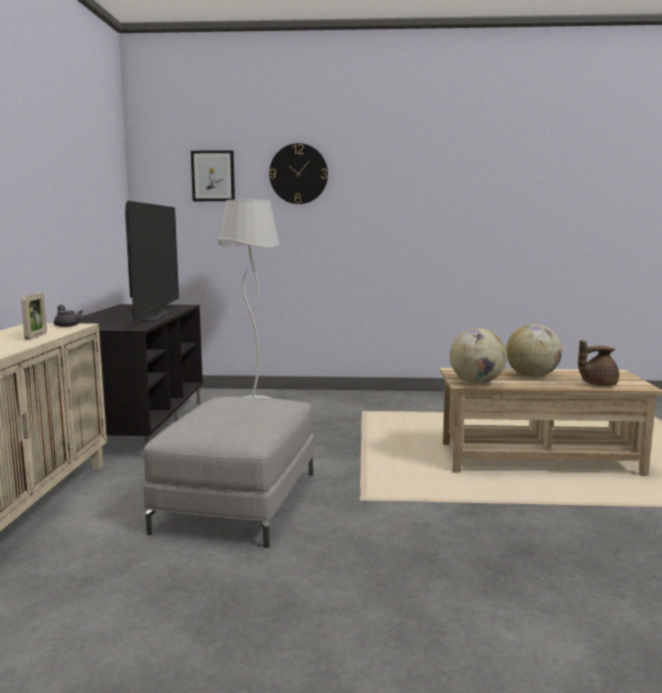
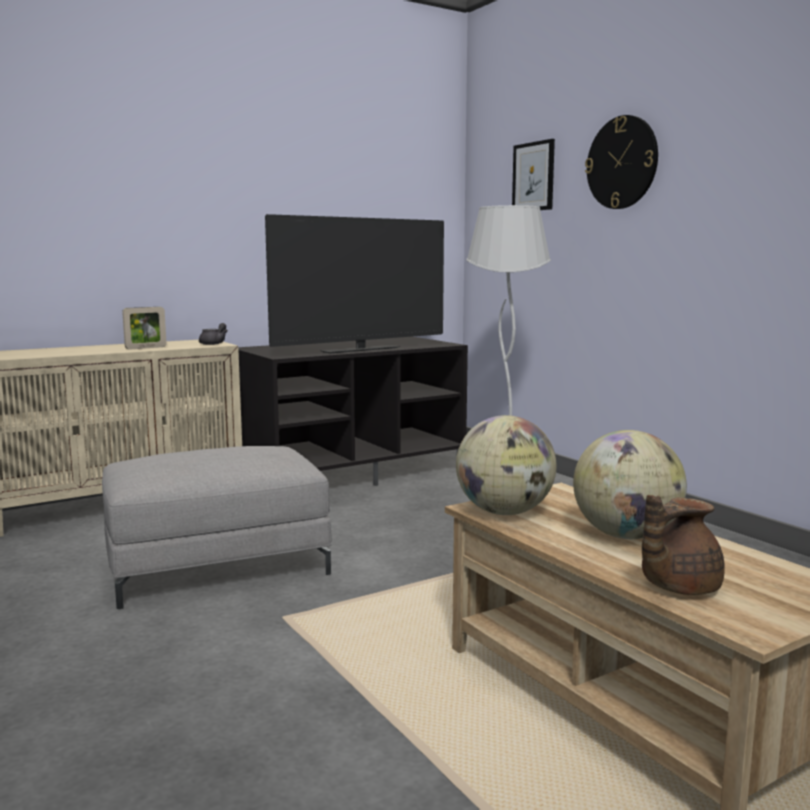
camera: 55 degrees right, 0 degrees up
(597, 384) = (677, 587): brown teapot -> brown teapot turned 75 degrees counterclockwise

